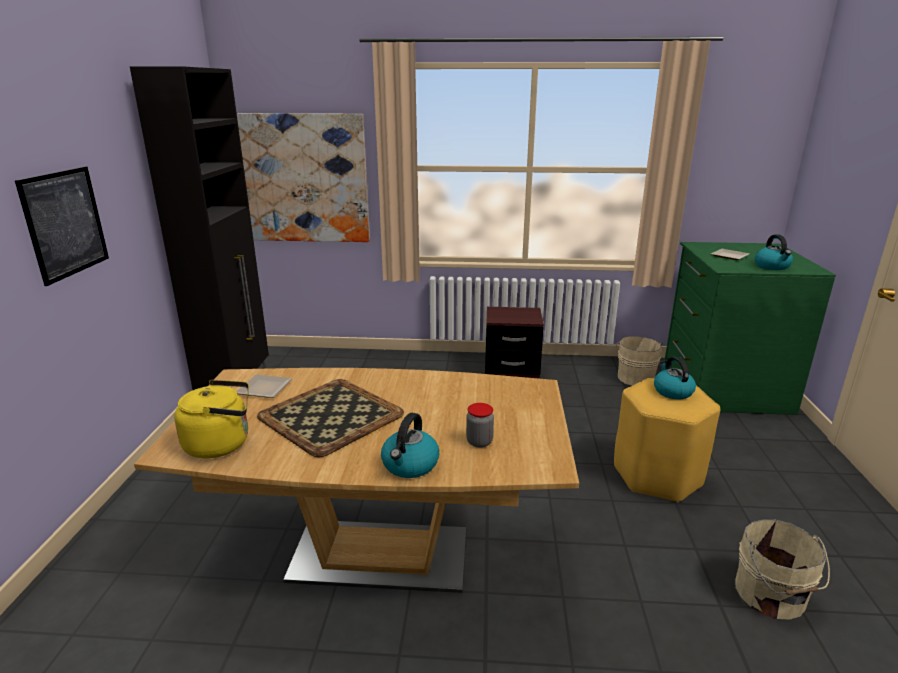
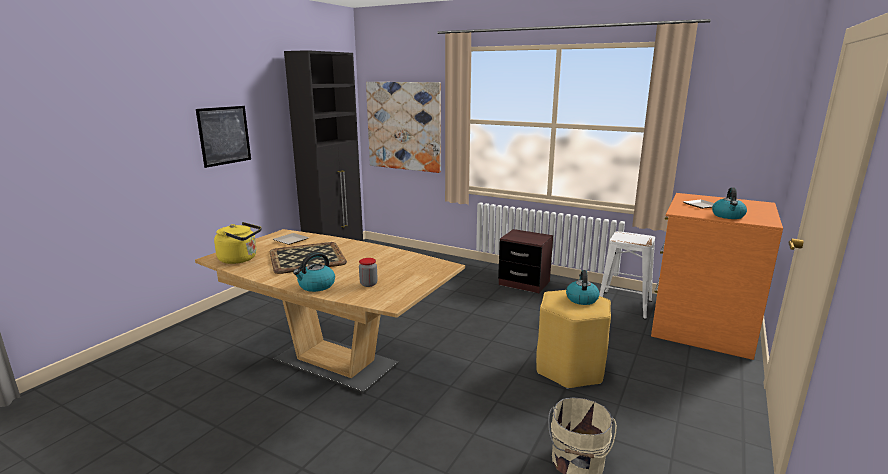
camera: 25 degrees right, 5 degrees down
(635, 377) = (624, 304): beige bucket -> white stool
(723, 386) = (700, 325): green dresser -> orange dresser

